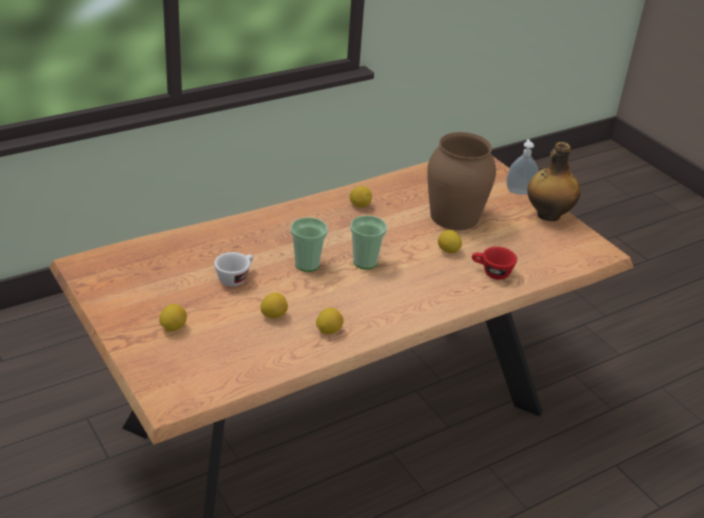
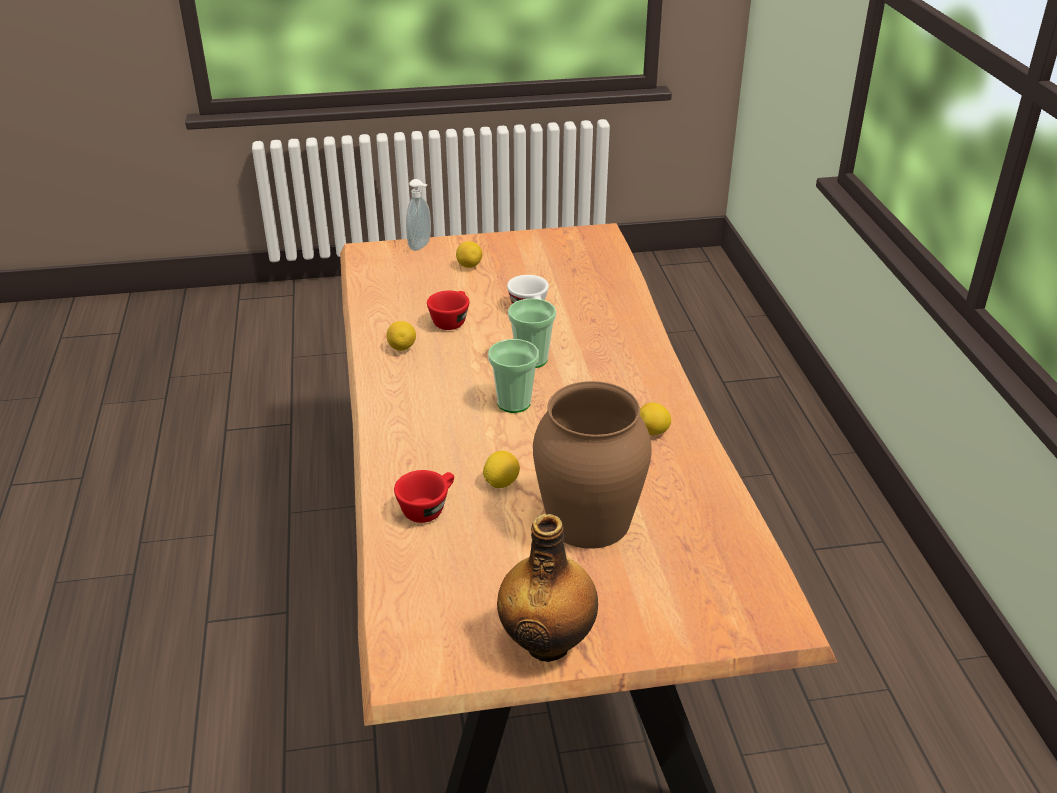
camera: 115 degrees right, 0 degrees up
(273, 315) = (451, 320): lemon -> red cup
(519, 191) = (640, 634): soap dispenser -> soap dispenser (421, 246)

